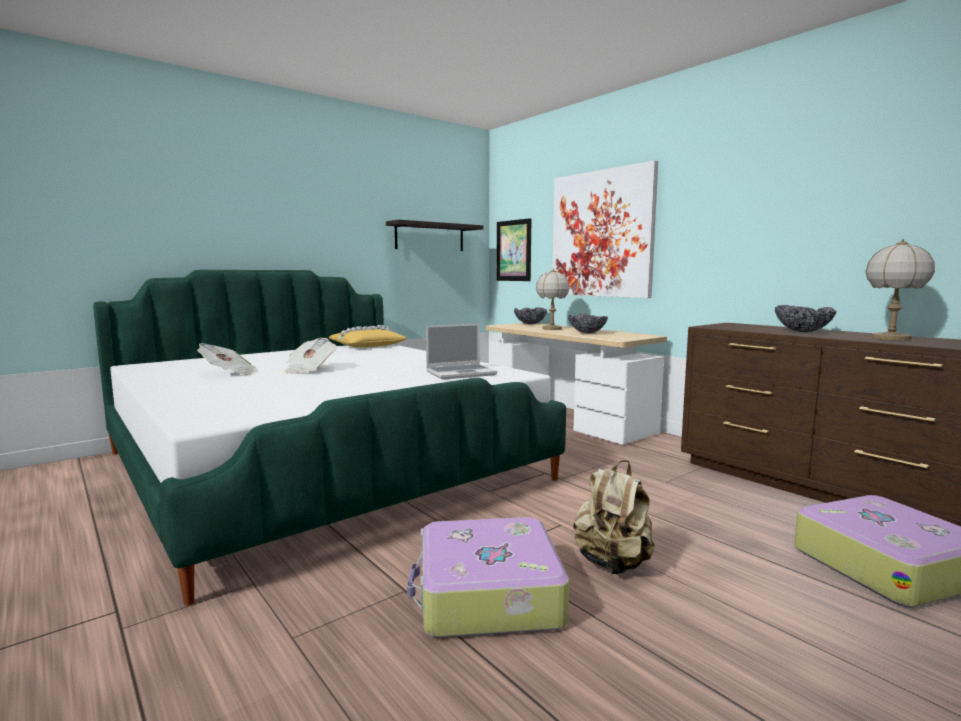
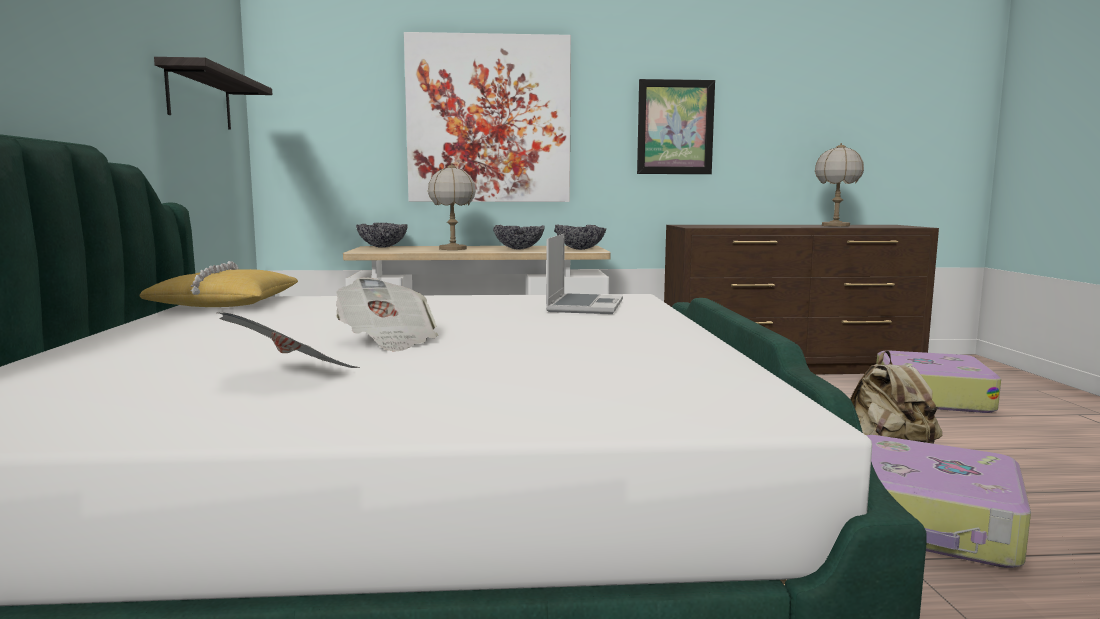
camera: 55 degrees left, 0 degrees up
(514, 250) = (314, 135): picture -> picture (675, 127)
(803, 331) = (768, 225): bowl -> bowl (580, 249)

